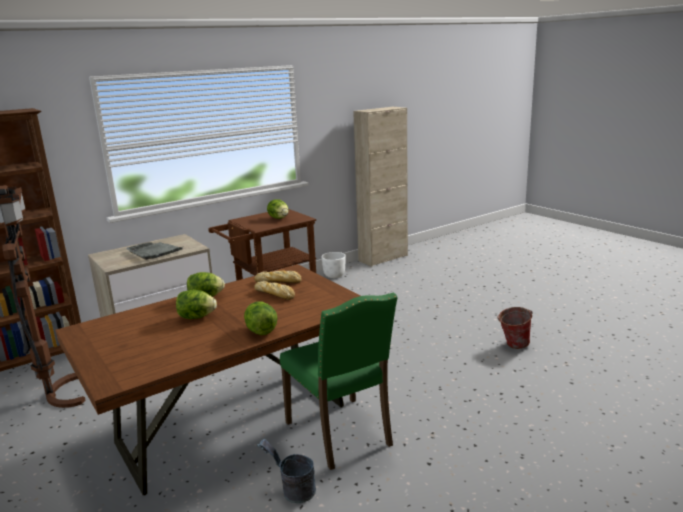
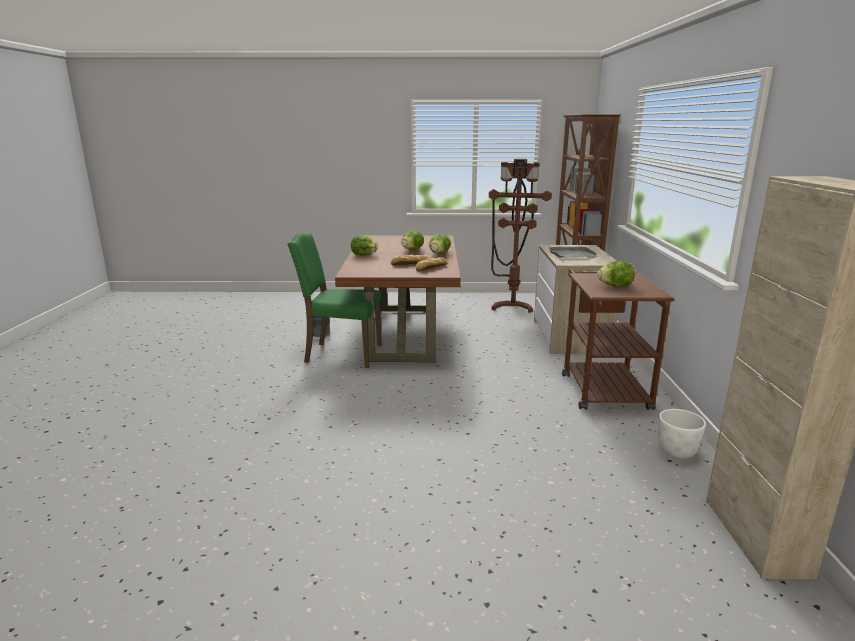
camera: 125 degrees right, 0 degrees up
(513, 345) = (307, 470): bucket -> none

